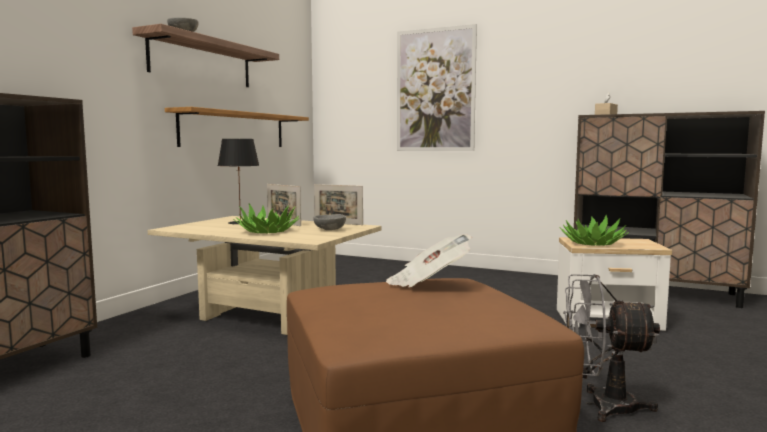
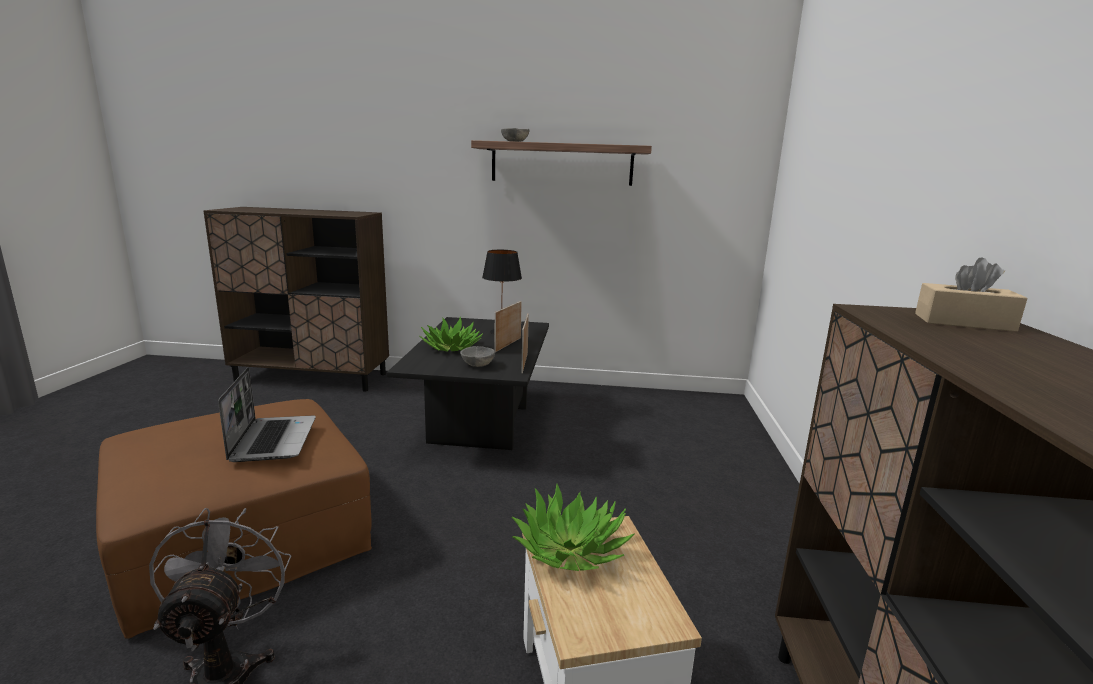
camera: 70 degrees right, 10 degrees up
(234, 130) = (604, 234): shelf -> none
(269, 314) = (480, 423): beige coffee table -> black coffee table
(428, 283) = (273, 439): newspaper -> laptop
(435, 90) = (847, 197): picture -> none

